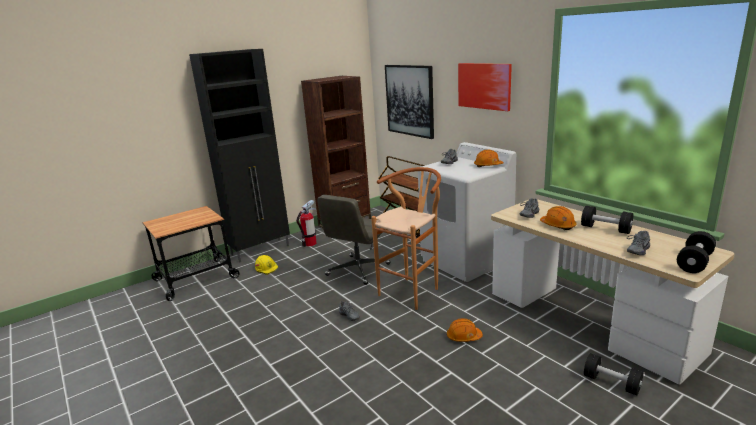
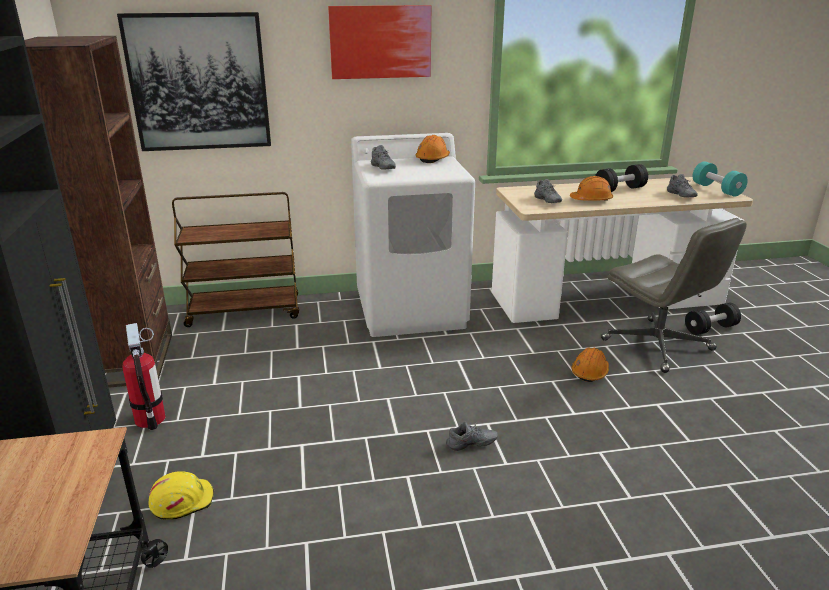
camera: 65 degrees left, 5 degrees up
(358, 270) = (331, 396): grey office chair -> grey office chair (658, 345)
(413, 290) = (448, 370): brown stool -> none
(694, 262) = (717, 189): black dumbbell -> turquoise dumbbell

